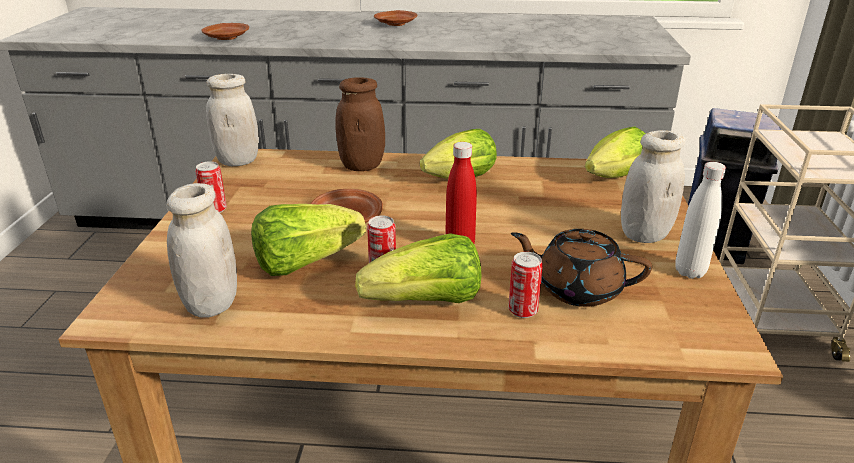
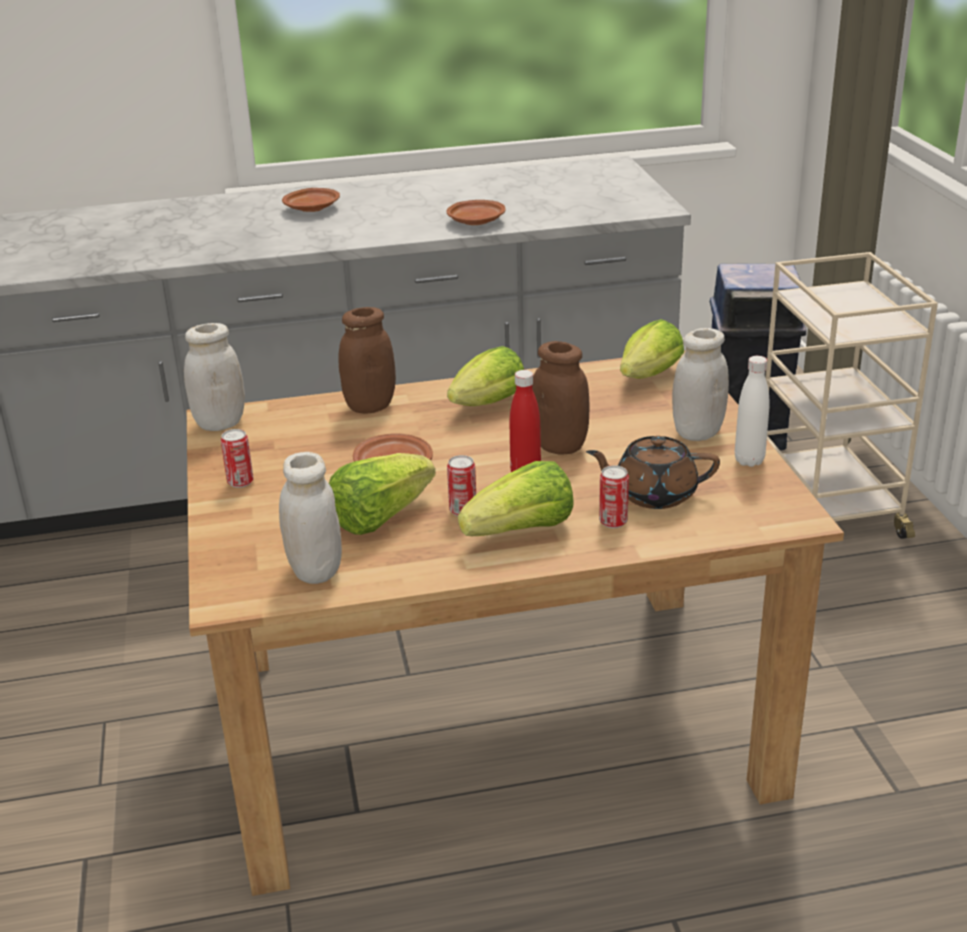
camera: 15 degrees left, 0 degrees up
(227, 38) = (101, 260): brown plate -> brown plate (476, 221)
(505, 225) = (560, 446): none -> brown jar

